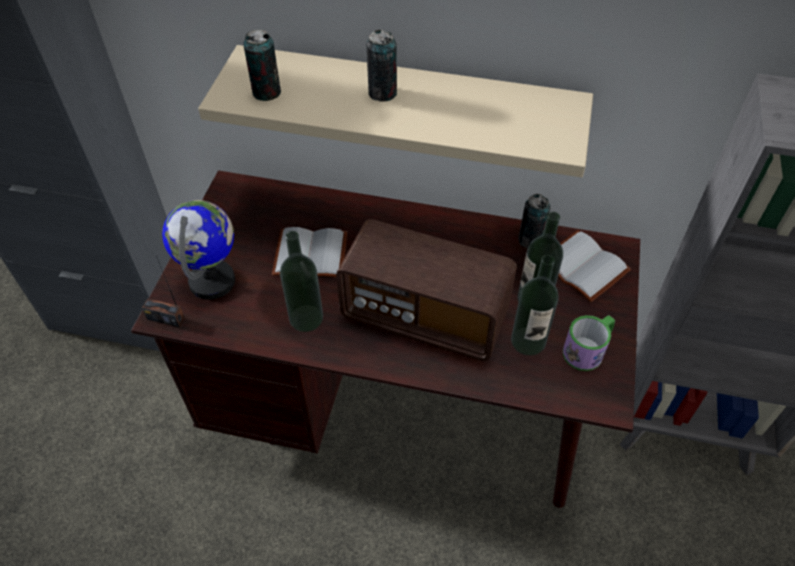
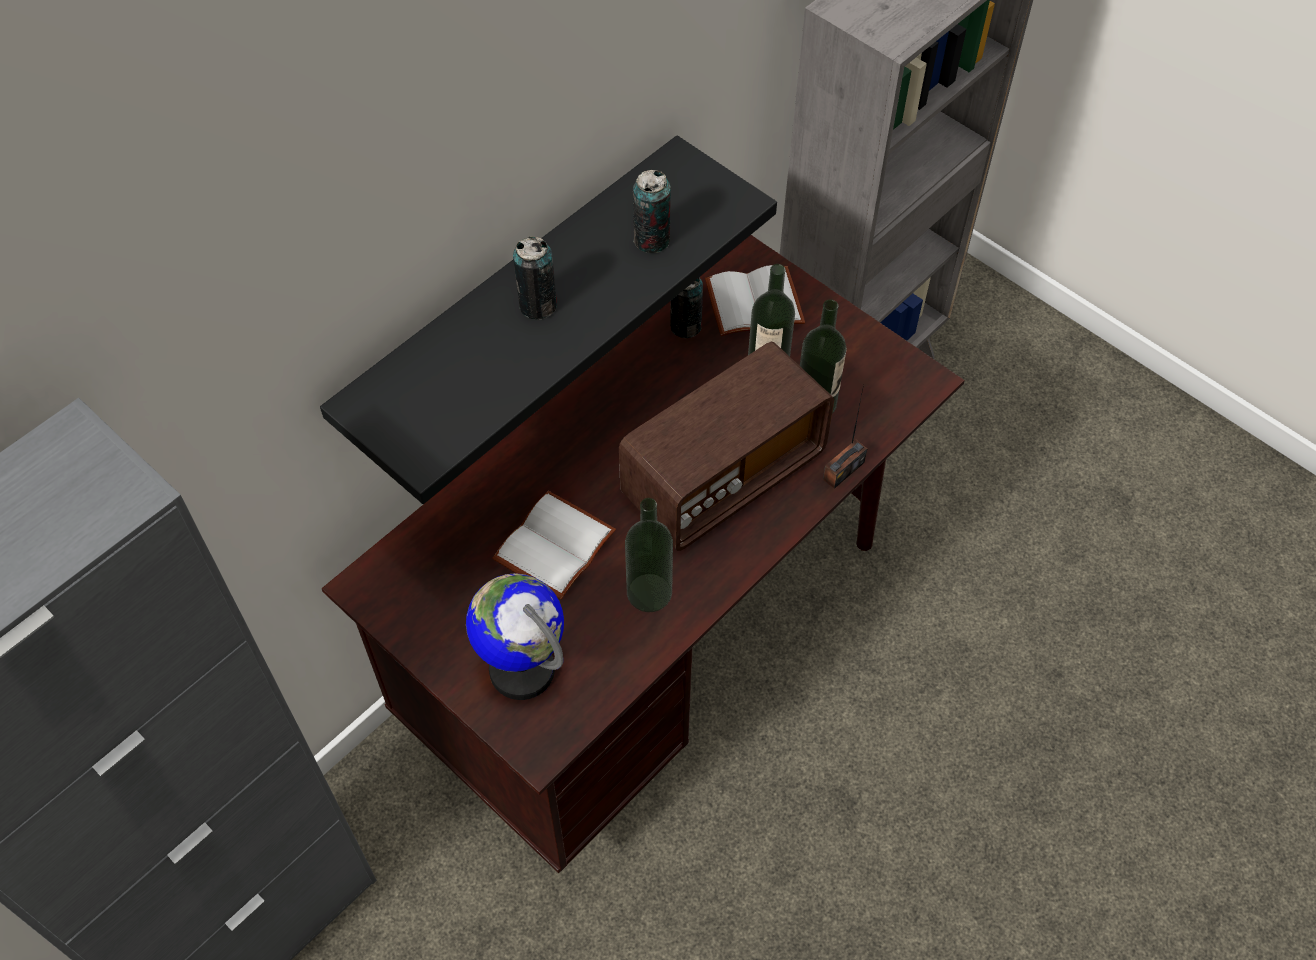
camera: 60 degrees left, 5 degrees up
(166, 318) = (548, 744): radio -> radio (843, 470)
(266, 92) = (448, 413): can -> can (651, 240)
(408, 105) = (515, 302): beige shelf -> black shelf
(588, 349) = (857, 360): mug -> none

